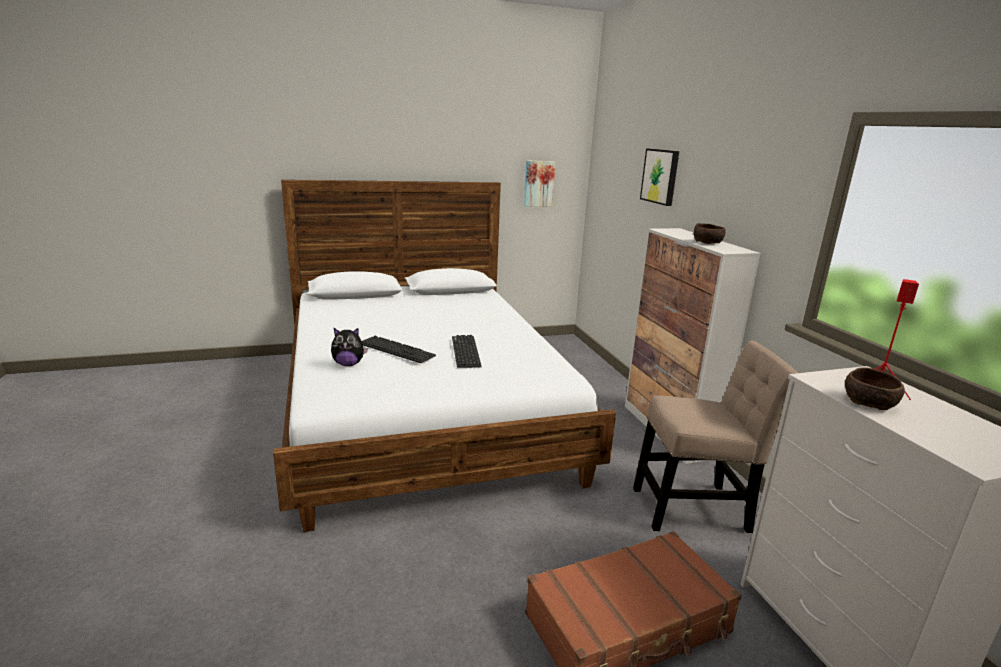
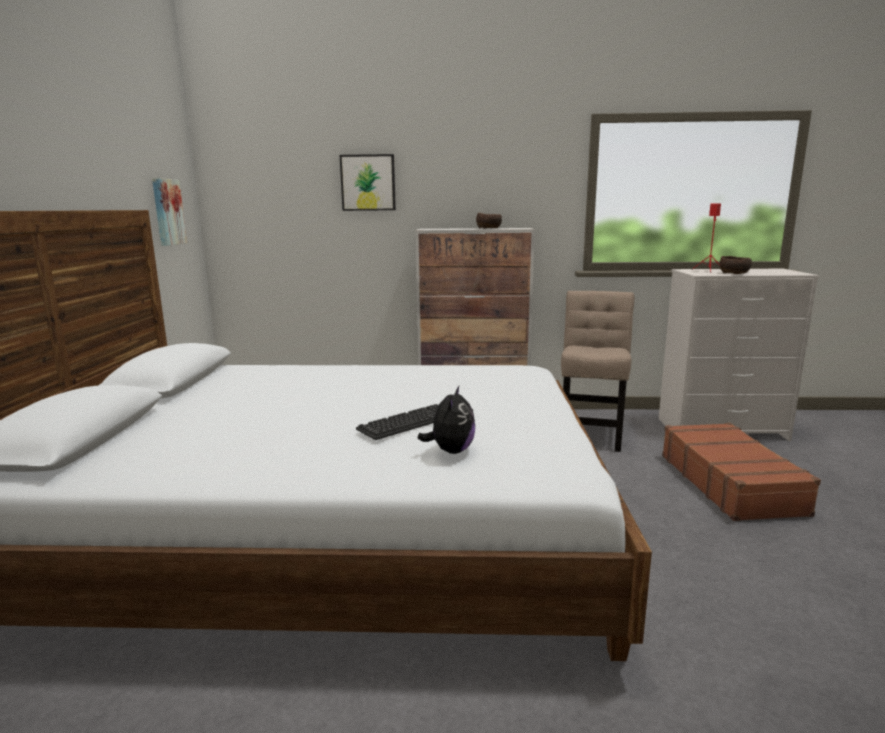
camera: 70 degrees left, 5 degrees down
(465, 352) = (438, 393): keyboard -> none

